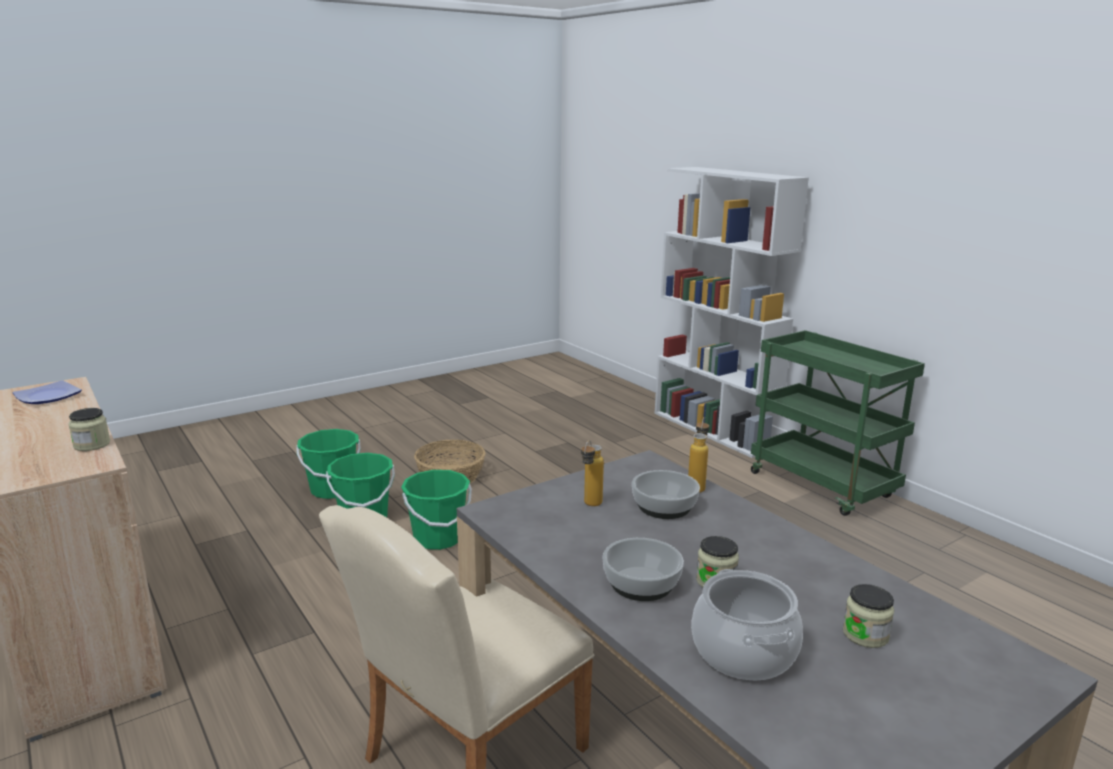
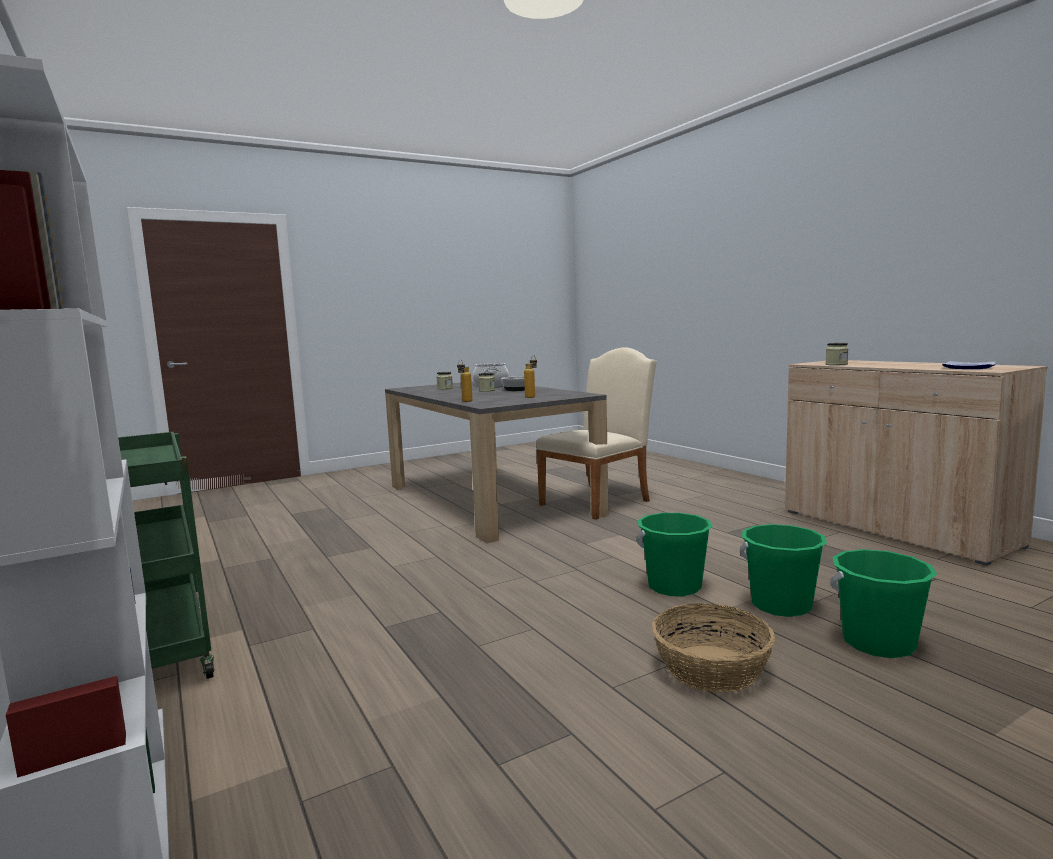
camera: 175 degrees left, 10 degrees down
(665, 506) = (491, 398): bowl -> none

